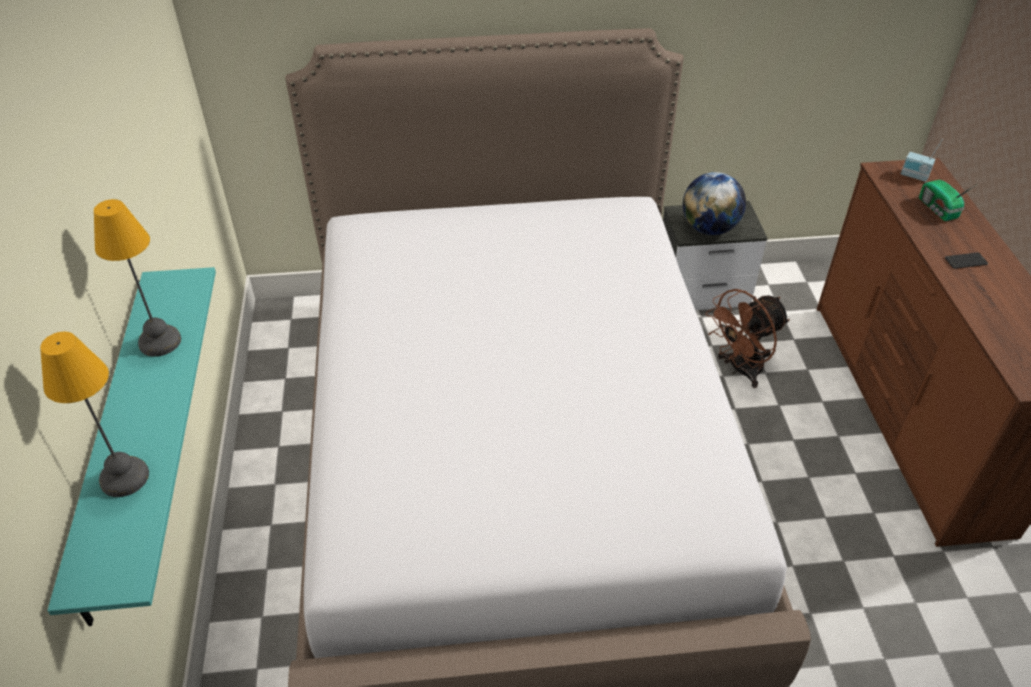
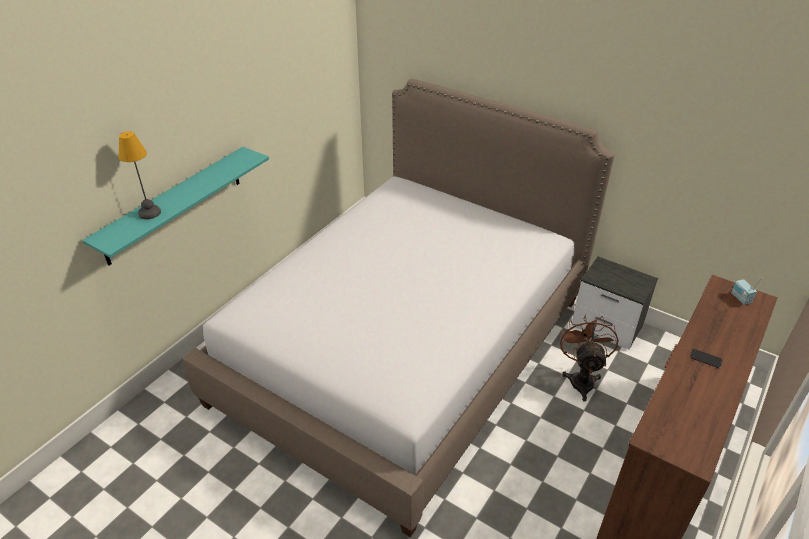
camera: 40 degrees right, 5 degrees down
(159, 341) = (216, 173): table lamp -> none
(709, 228) = (611, 280): globe -> none
(740, 369) = (581, 378): brown fan -> brown fan turned 90 degrees clockwise
(937, 209) = (729, 323): radio -> none

